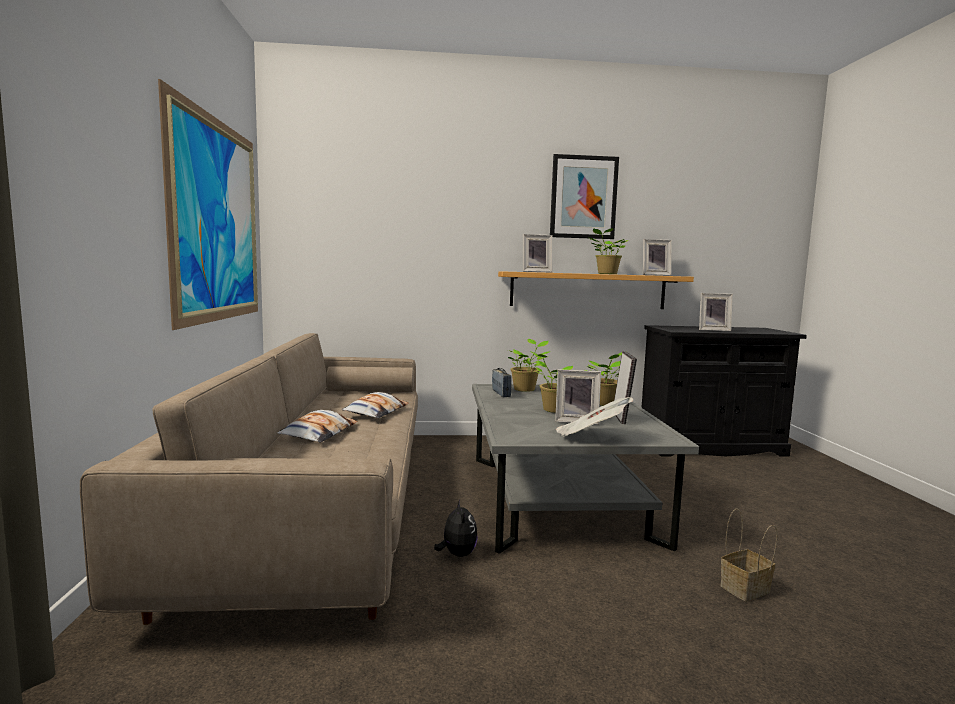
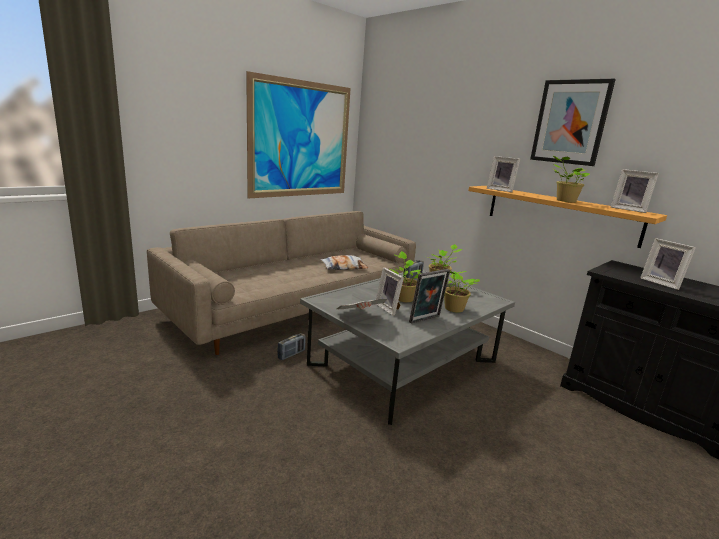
camera: 50 degrees right, 10 degrees up
(319, 433) = (290, 267): pillow -> none
(457, 554) = (291, 354): plush toy -> radio
(745, 589) = (369, 464): basket -> none

